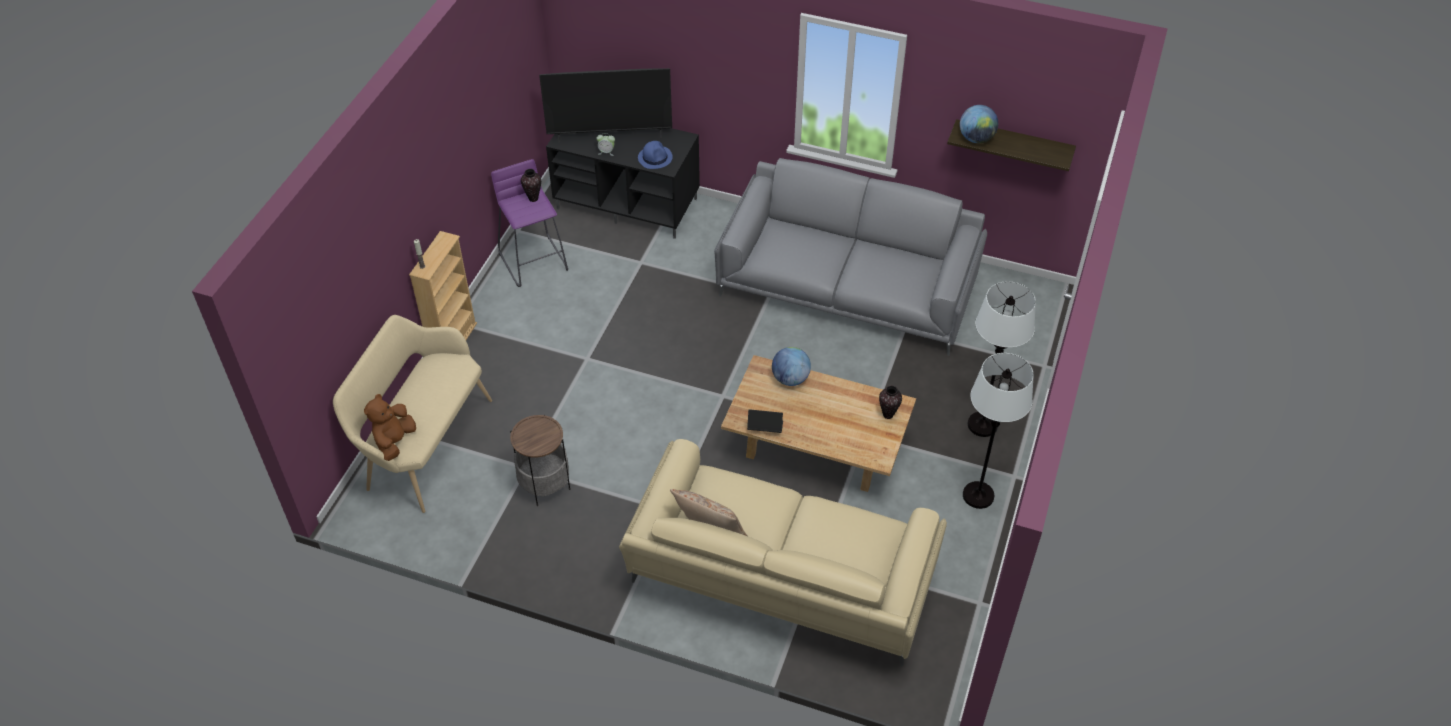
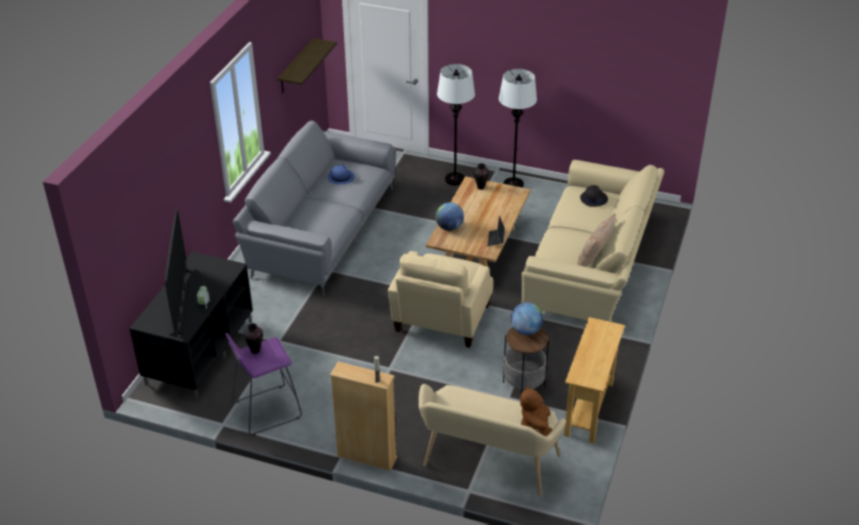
camera: 90 degrees left, 10 degrees down
(394, 441) = (536, 427): brown plush toy -> brown plush toy turned 75 degrees clockwise
(495, 549) = (589, 409): none -> beige console table
(655, 157) = (218, 274): blue hat -> blue hat (340, 177)
(669, 406) = (441, 320): none -> beige armchair
(860, 546) = (594, 198): none -> black hat
(976, 138) = (300, 71): globe -> globe (526, 330)

